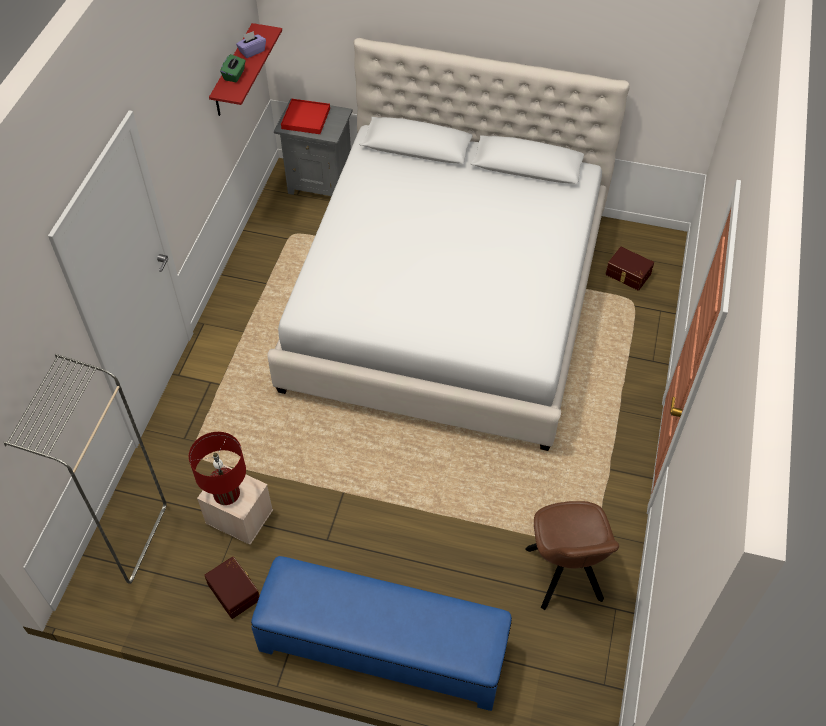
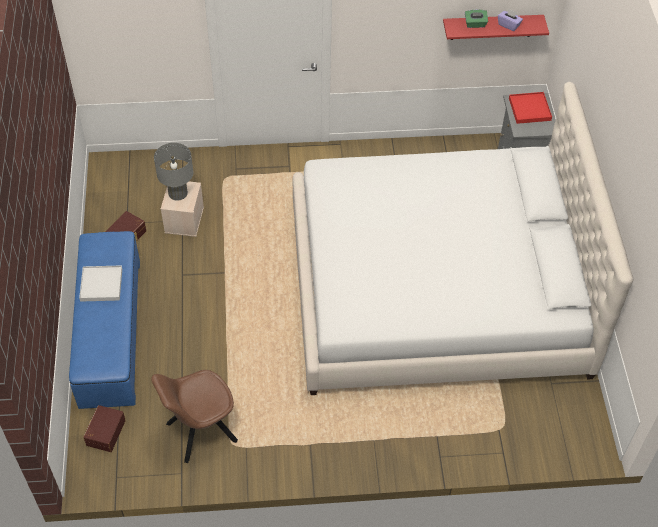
camera: 70 degrees right, 0 degrees up
(125, 537) = (149, 166): grey clothes rack -> none
(226, 493) = (177, 193): red table lamp -> grey table lamp
(354, 612) = (101, 285): none -> white tray
(627, 275) = (534, 417): brown storage box -> brown storage box (104, 432)

